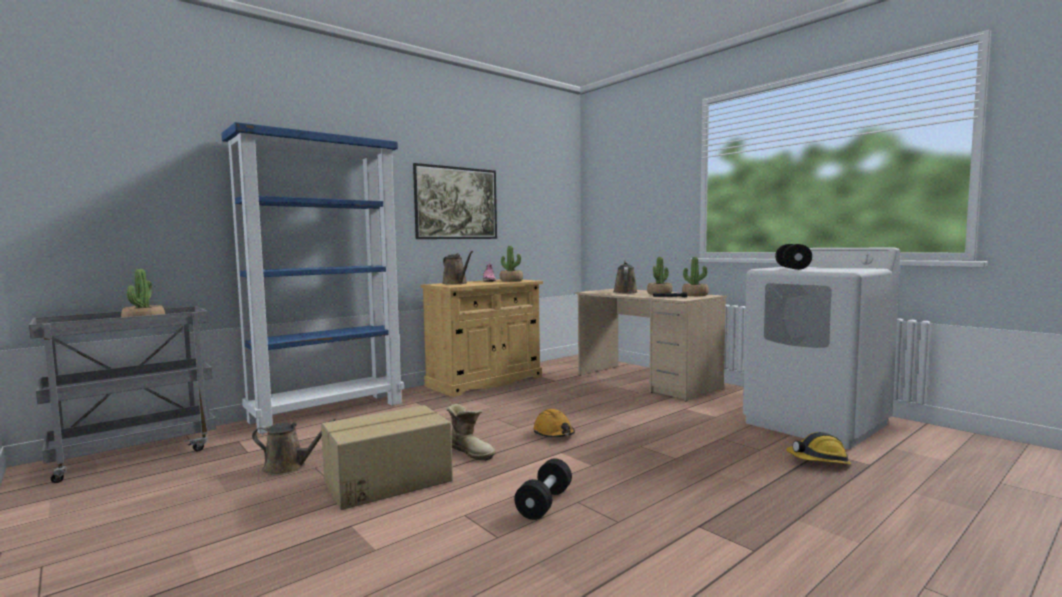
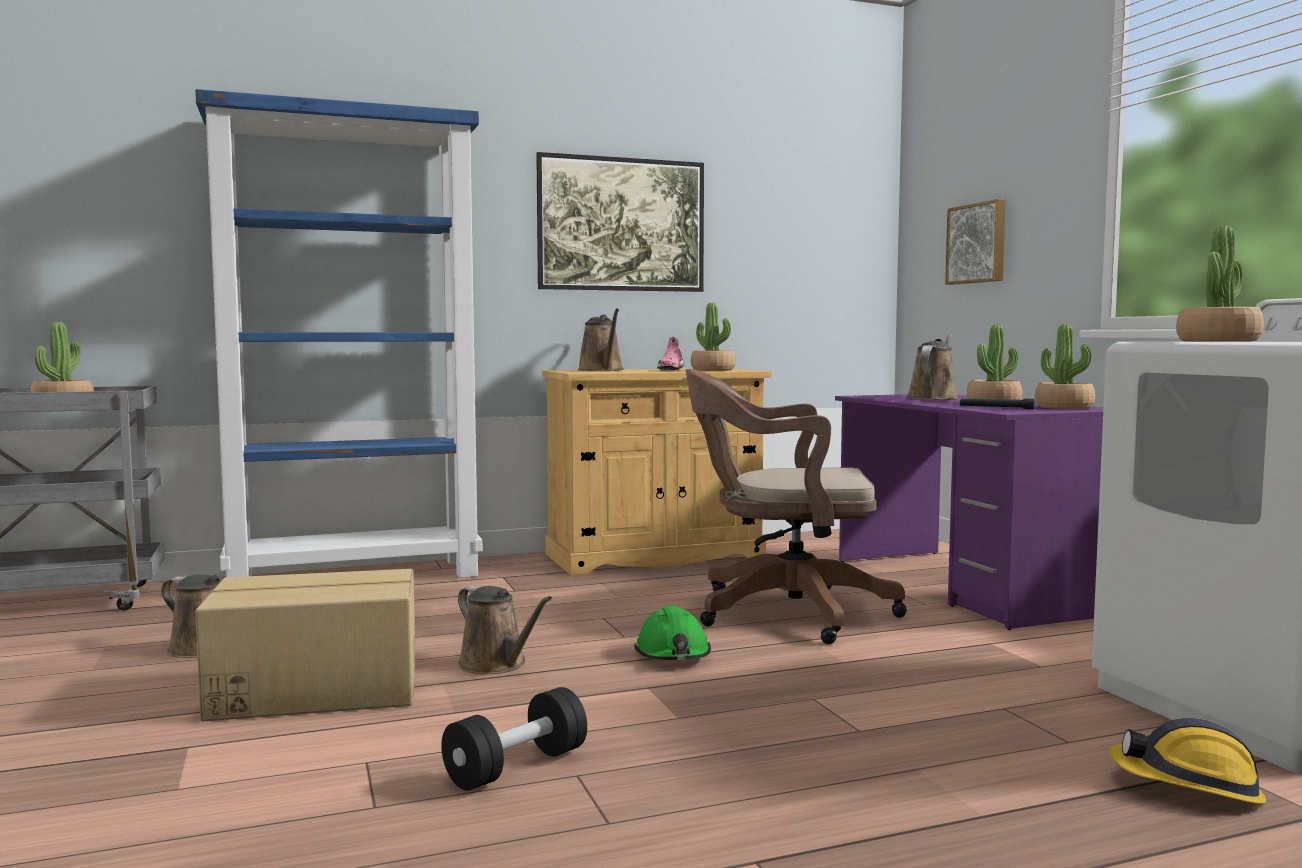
camera: 20 degrees right, 0 degrees up
(471, 452) = (497, 665): boot -> brown watering can
(554, 433) = (673, 655): orange hard hat -> green hard hat
(581, 405) = (782, 612): none -> brown office chair
(629, 215) = (978, 243): none -> picture
(646, 382) = (966, 586): beige desk -> purple desk
(792, 268) = (1218, 341): black dumbbell -> potted plant

